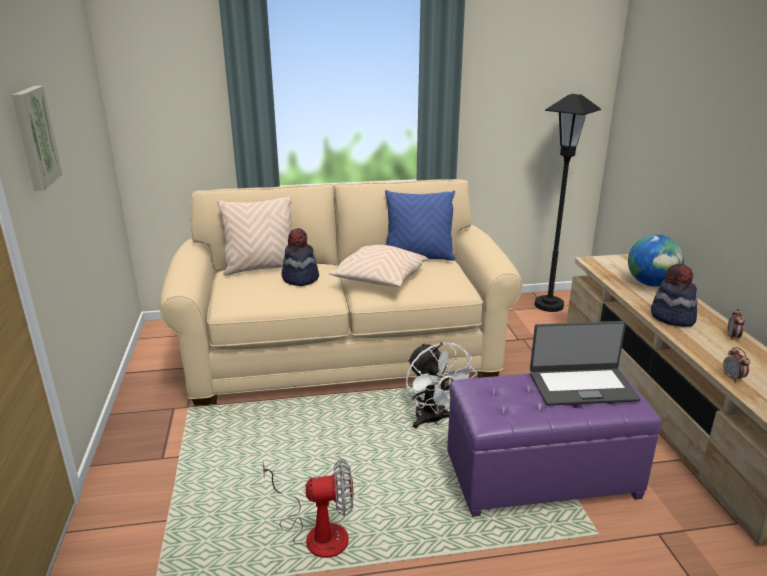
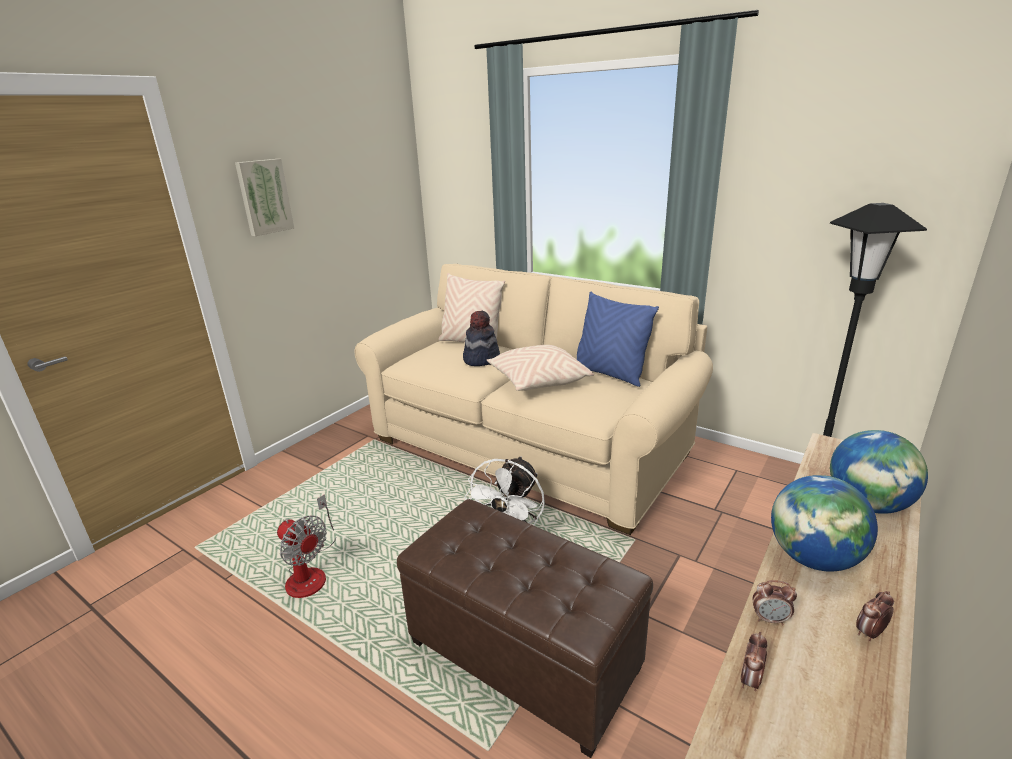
camera: 45 degrees right, 0 degrees up
(541, 476) = (524, 653): purple ottoman -> brown ottoman
(582, 386) = (564, 572): laptop -> none
(672, 317) = (813, 558): hat -> globe
(700, 351) = (770, 619): none -> alarm clock

